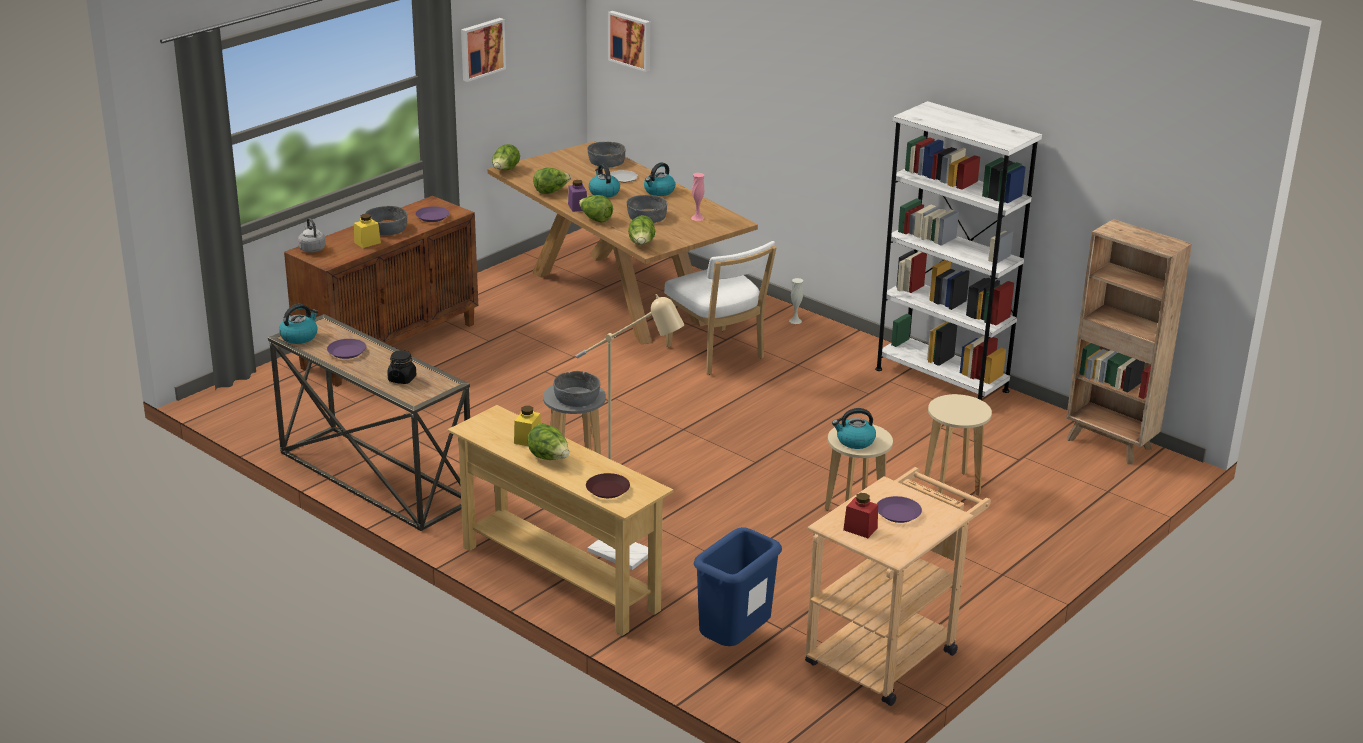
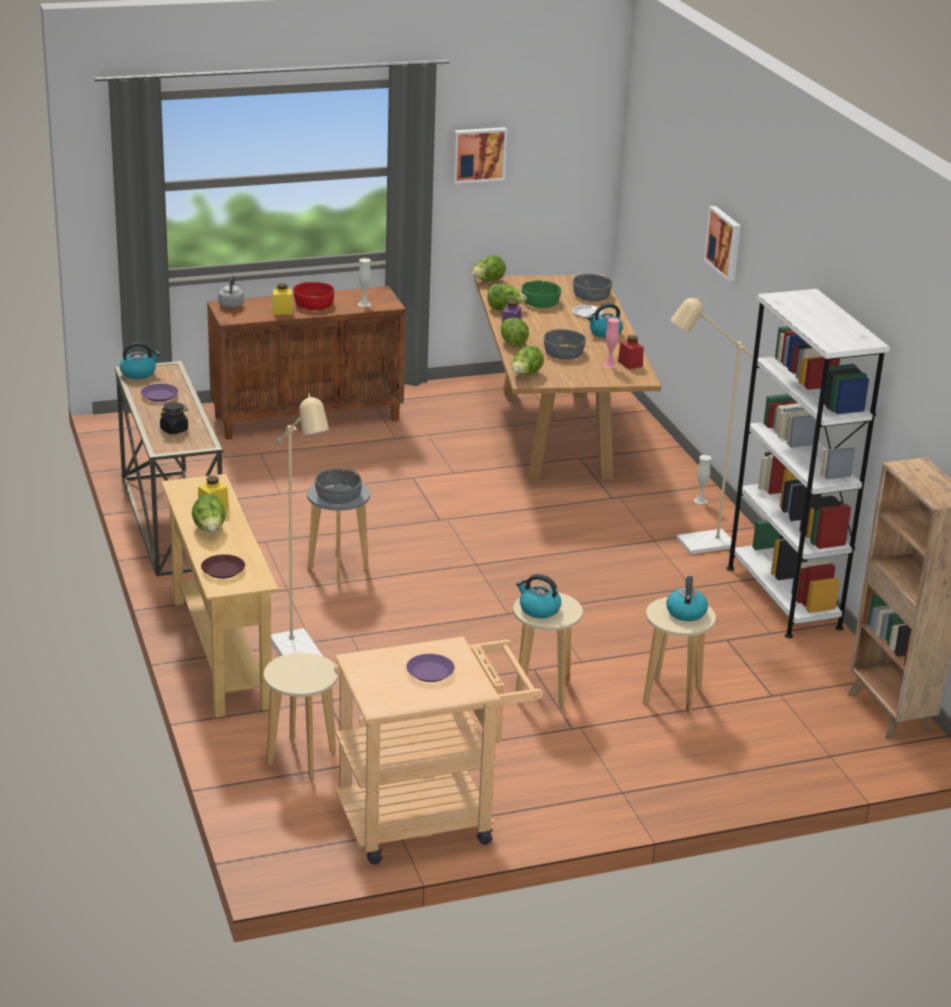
camera: 30 degrees right, 0 degrees up
(386, 228) = (313, 303): grey bowl -> red bowl
(433, 217) = (364, 304): purple plate -> white vase
(572, 177) = (540, 301): none -> green bowl
(603, 192) = (552, 321): kettle -> kettle (686, 612)
(631, 40) = (643, 176): picture -> picture (725, 243)
(717, 354) = (588, 509): white chair -> none
(734, 642) = (301, 758): blue trash can -> beige stool
(832, 358) = (696, 544): none -> beige floor lamp
(860, 529) = (377, 673): red jar -> red jar (630, 364)

